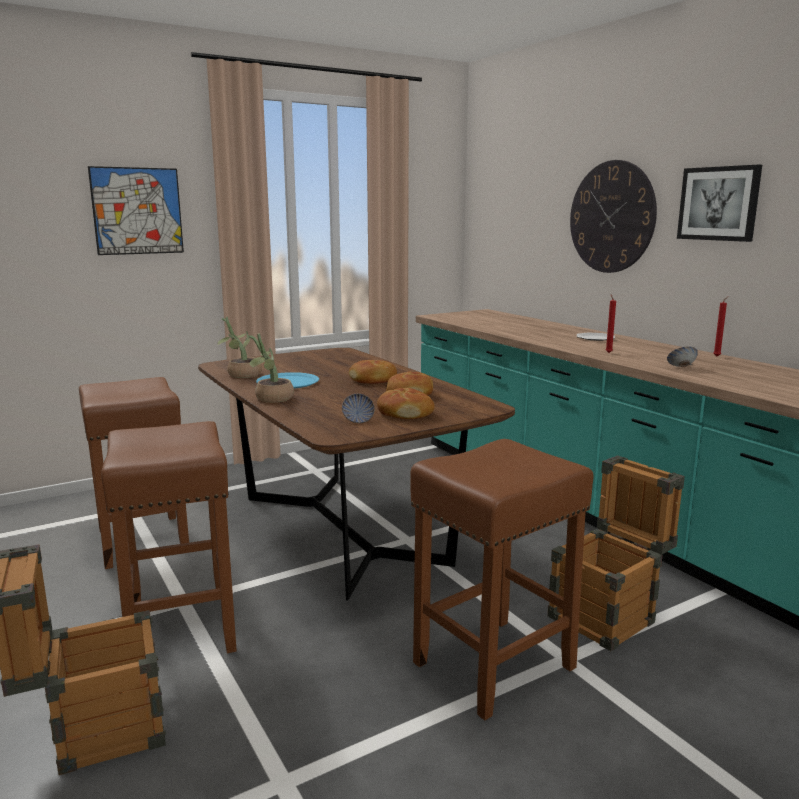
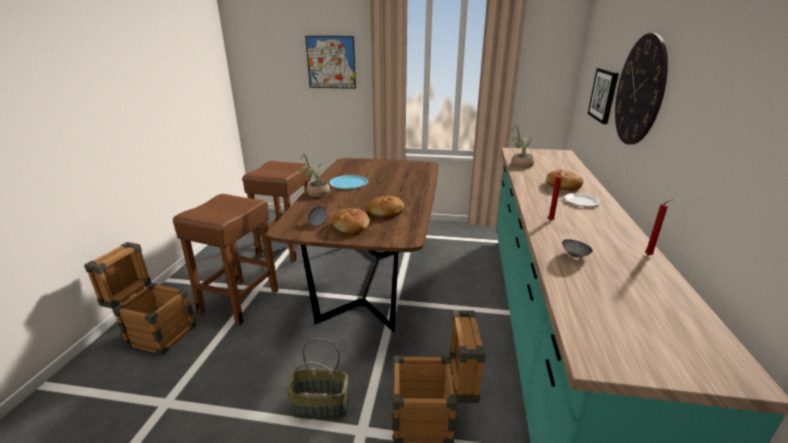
camera: 40 degrees right, 10 degrees up
(240, 375) = (339, 171): potted plant -> potted plant (519, 164)
(373, 380) = (392, 194): bread -> bread (563, 186)
(492, 666) = (319, 407): brown stool -> basket
(719, 203) = (704, 95): picture -> picture (604, 95)

